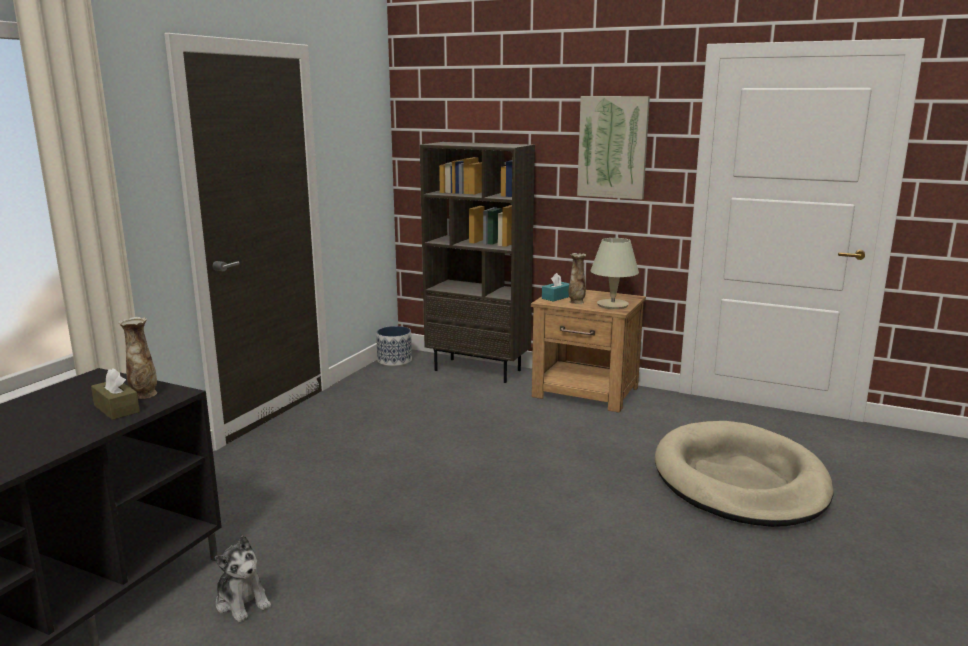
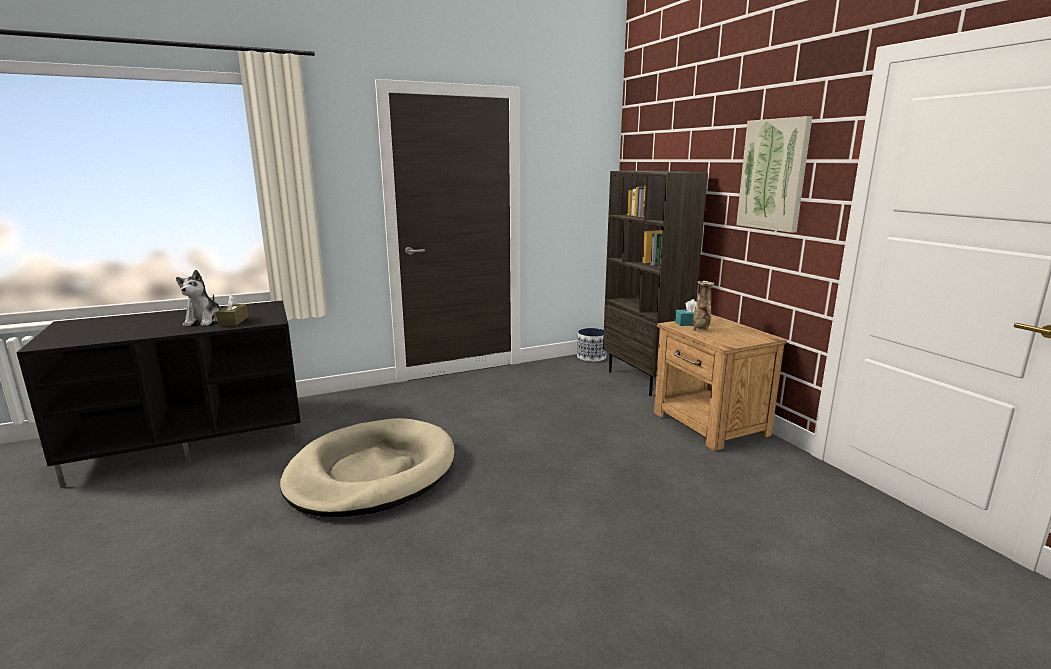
camera: 40 degrees right, 0 degrees up
(144, 394) = (261, 318): vase -> none
(242, 602) = (269, 473): plush toy -> plush toy (204, 321)
(612, 305) = (730, 340): beige table lamp -> none
(739, 480) = (739, 559): beige dog bed -> beige dog bed (372, 473)

